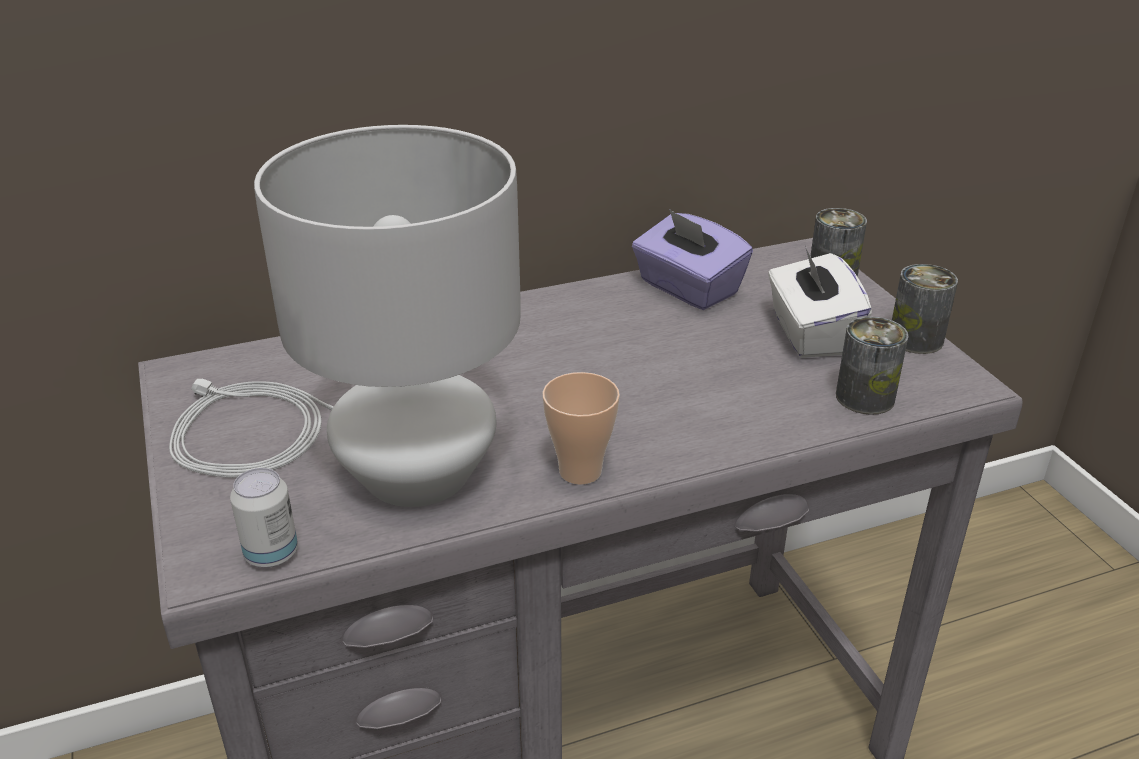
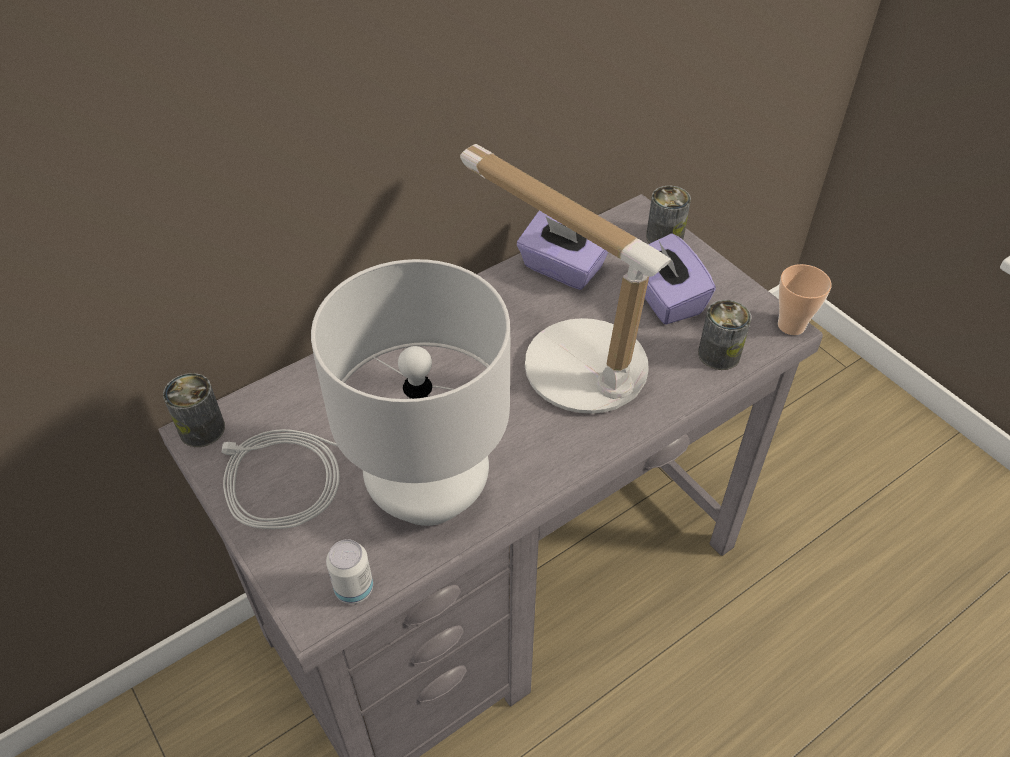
camera: 15 degrees left, 15 degrees up
(580, 471) = (544, 465): cup -> cup (791, 325)
(664, 374) = (572, 360): none -> table lamp
(810, 334) = (665, 299): white tissue box -> purple tissue box
(915, 339) = (739, 290): can -> can (202, 429)

